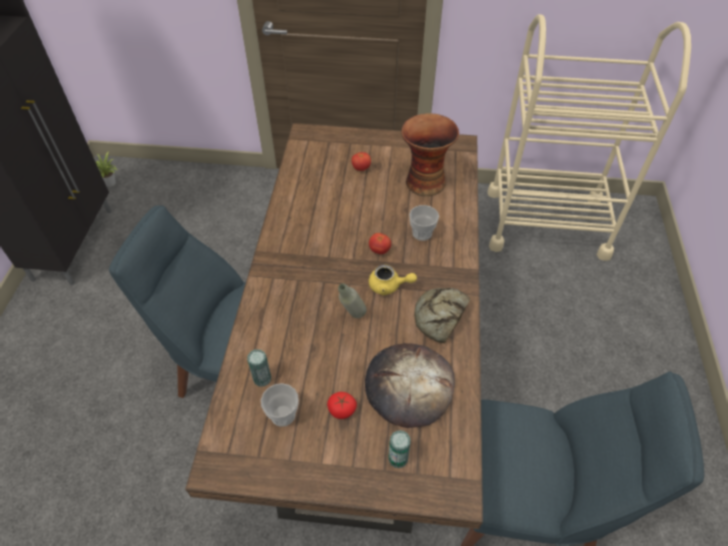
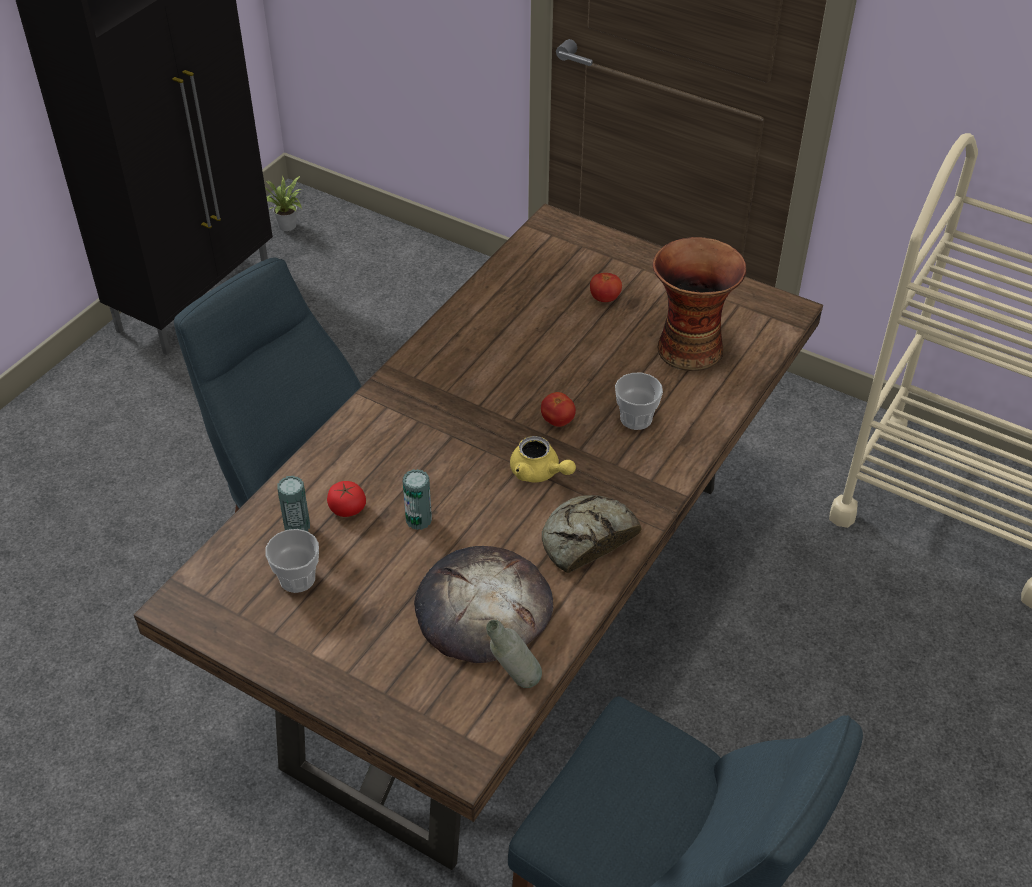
camera: 25 degrees right, 5 degrees down
(342, 410) = (375, 602): tomato -> tomato (347, 508)
(352, 318) = (461, 496): grey bottle -> grey bottle (514, 684)
(398, 458) = (411, 687): can -> can (418, 520)

